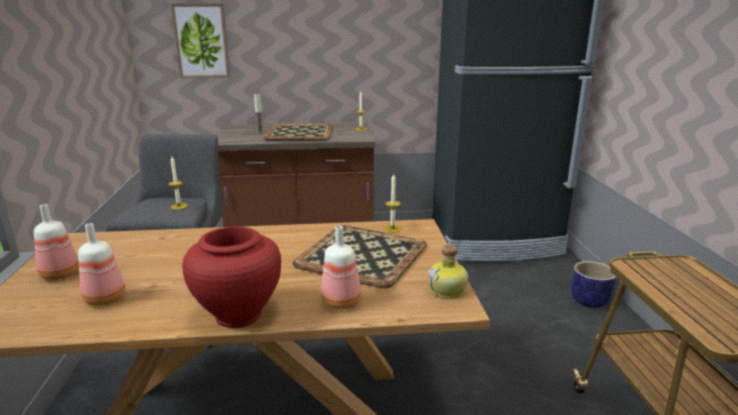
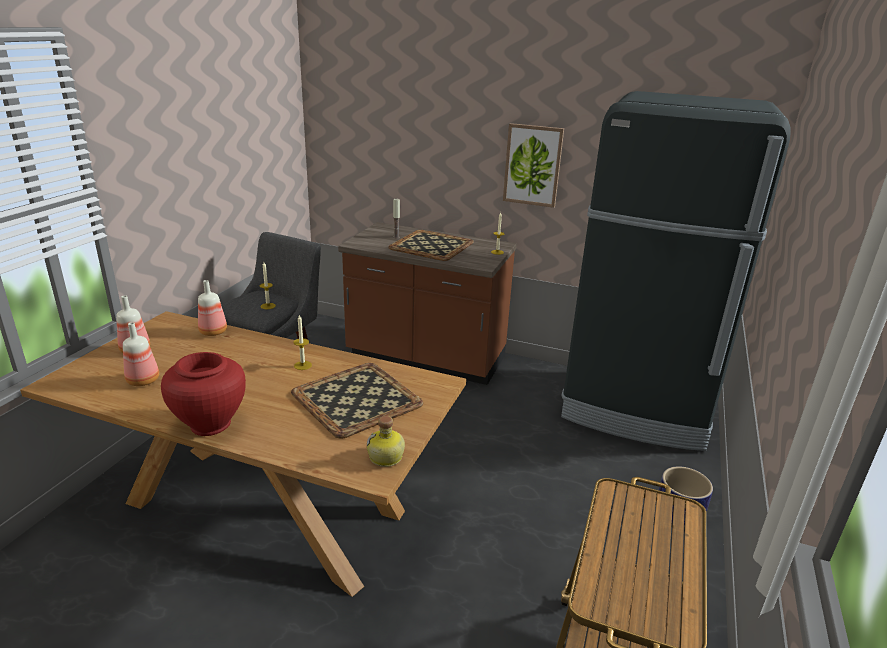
camera: 25 degrees right, 5 degrees up
(201, 41) = (363, 136): picture -> picture (532, 165)
(341, 301) = (292, 438): bottle -> bottle (214, 331)
(392, 229) = (414, 378): candle -> candle (303, 365)

